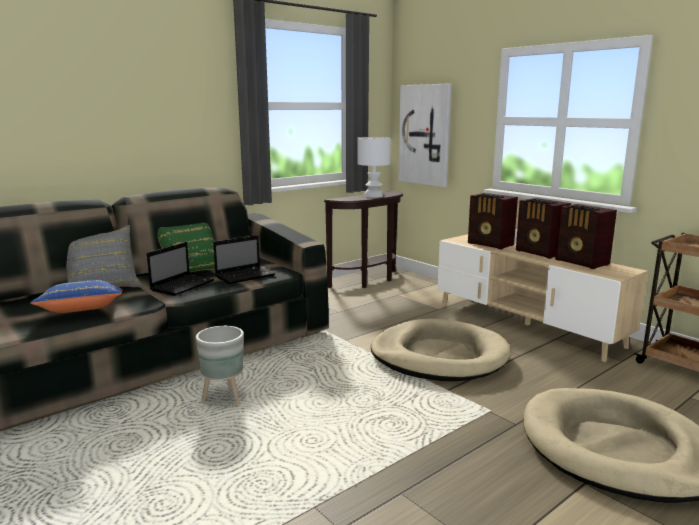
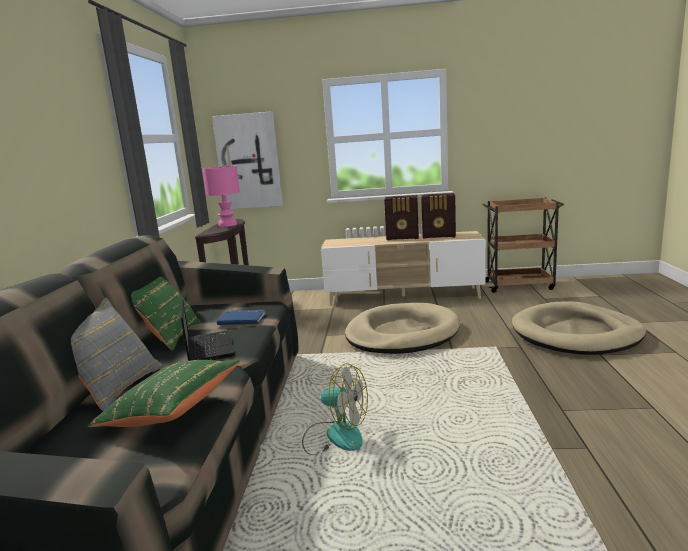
camera: 45 degrees left, 0 degrees up
(82, 312) = (171, 412): blue pillow -> green pillow
(224, 398) = (335, 436): grey planter -> fan
(246, 276) = (242, 318): laptop -> blue book
(373, 196) = (227, 225): white table lamp -> pink table lamp
(491, 244) = (361, 241): radio -> none

